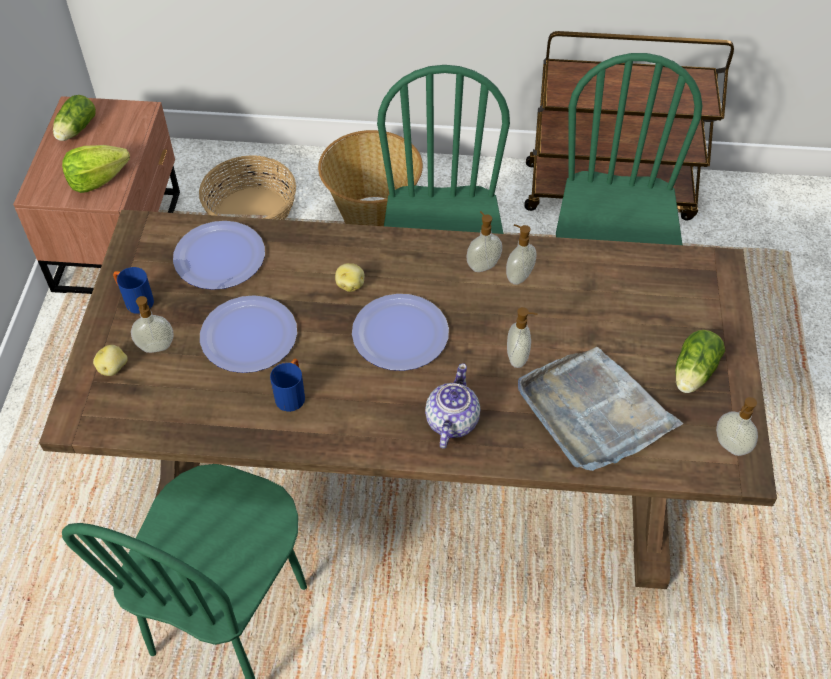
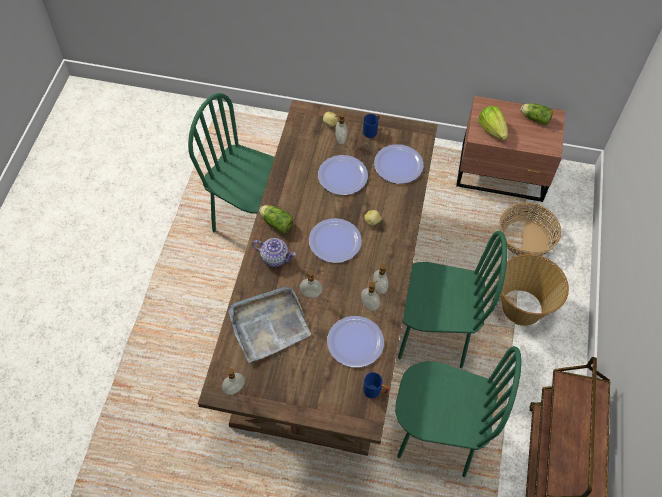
camera: 95 degrees right, 5 degrees up
(292, 394) = (303, 192): blue mug -> blue mug (375, 391)
(592, 289) = (355, 342): none -> plate
(692, 374) = (285, 382): lettuce -> lettuce (275, 222)

